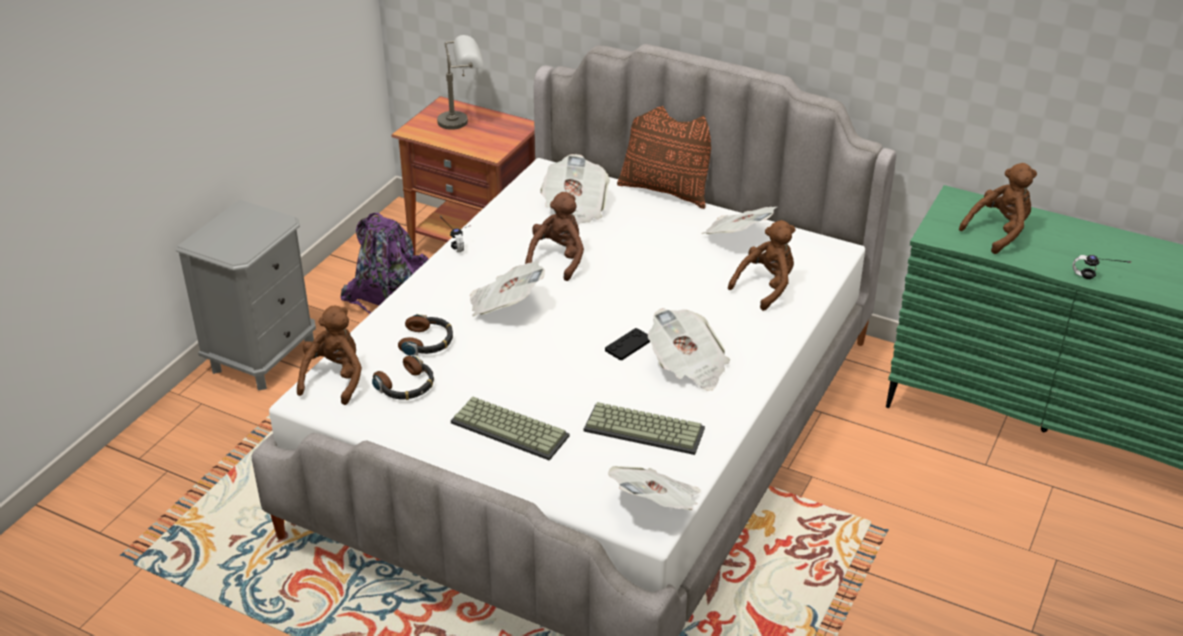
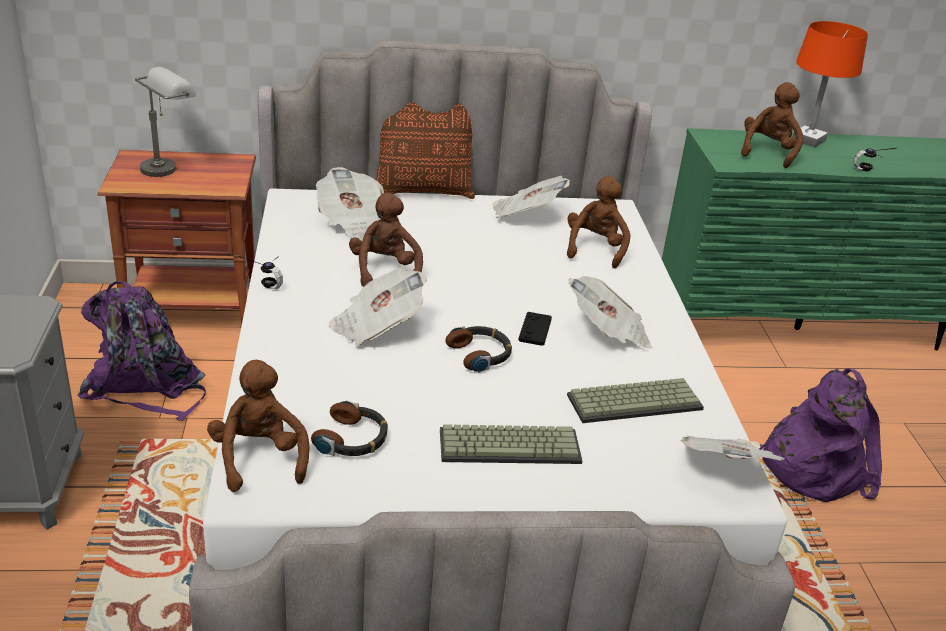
camera: 35 degrees left, 5 degrees down
(427, 342) = (329, 386): headphones -> headphones (480, 354)
(905, 561) = (813, 466): none -> purple backpack
(1069, 228) = (808, 140): none -> orange table lamp

